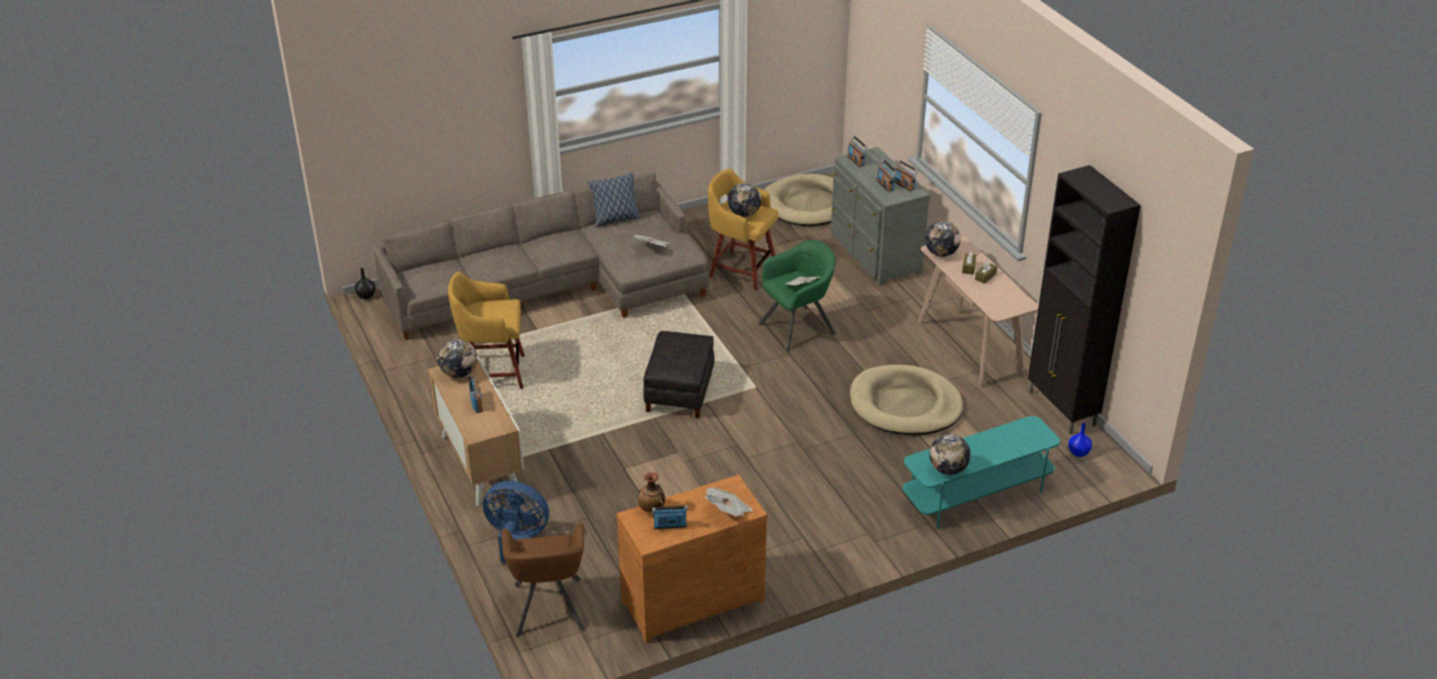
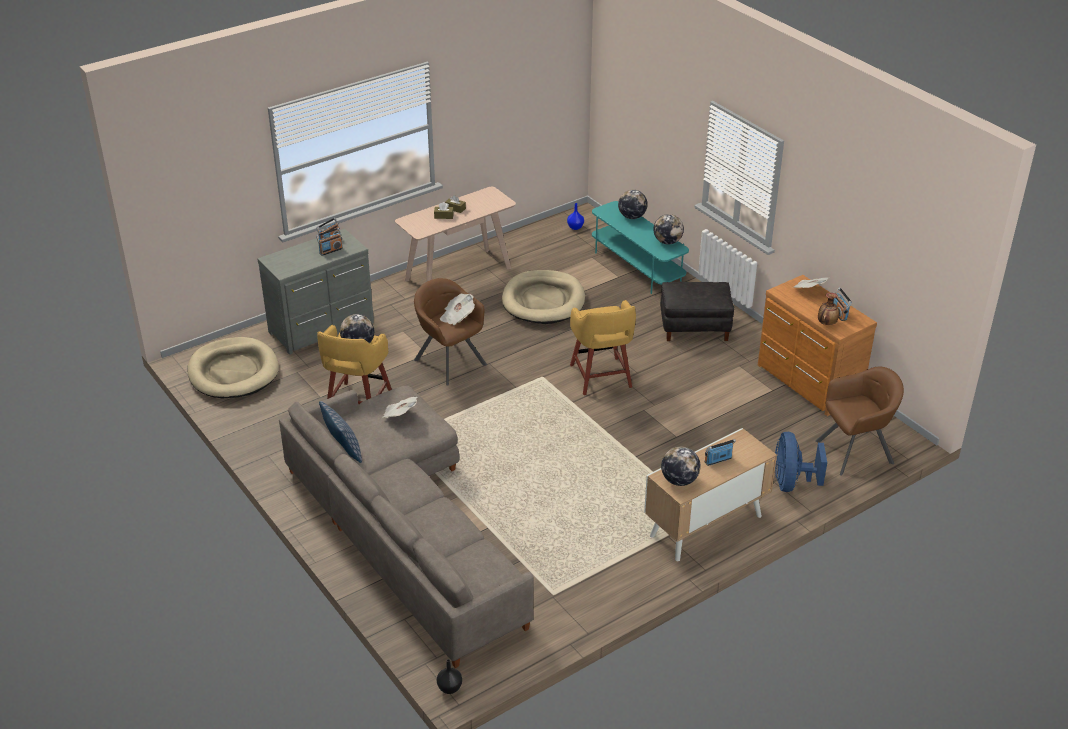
camera: 100 degrees left, 0 degrees up
(493, 373) = (568, 546): yellow stool -> yellow stool (601, 377)
(680, 393) = (563, 418): black ottoman -> black ottoman (695, 327)
(797, 328) = (450, 362): green armchair -> brown armchair
(856, 160) = (286, 268): radio -> none
(941, 253) = (424, 229): globe -> globe (632, 217)
(1062, 409) = (527, 234): black cabinet -> none

